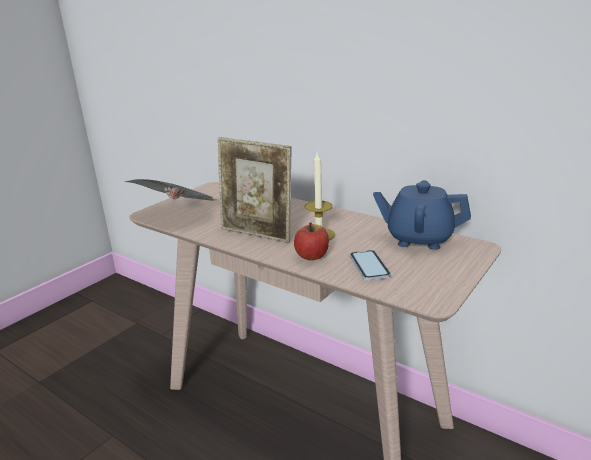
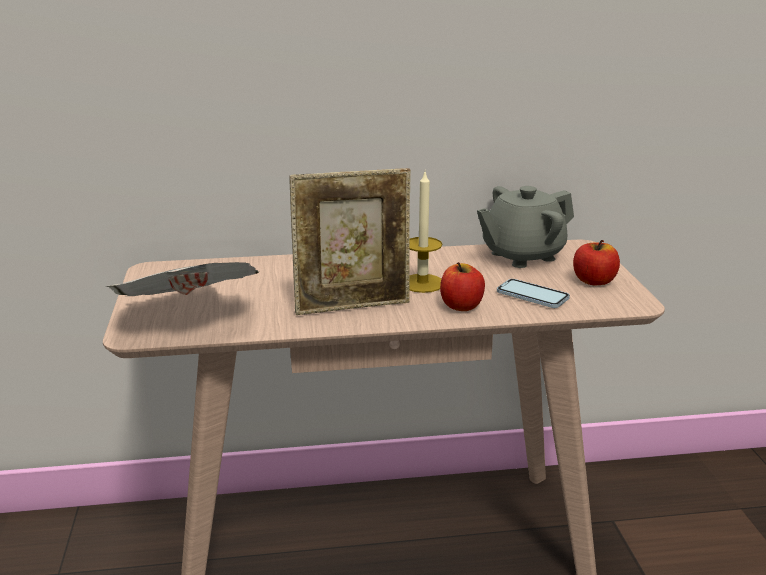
camera: 45 degrees left, 0 degrees up
(419, 239) = (522, 256): blue teapot -> grey teapot
(435, 273) = (594, 281): none -> apple

